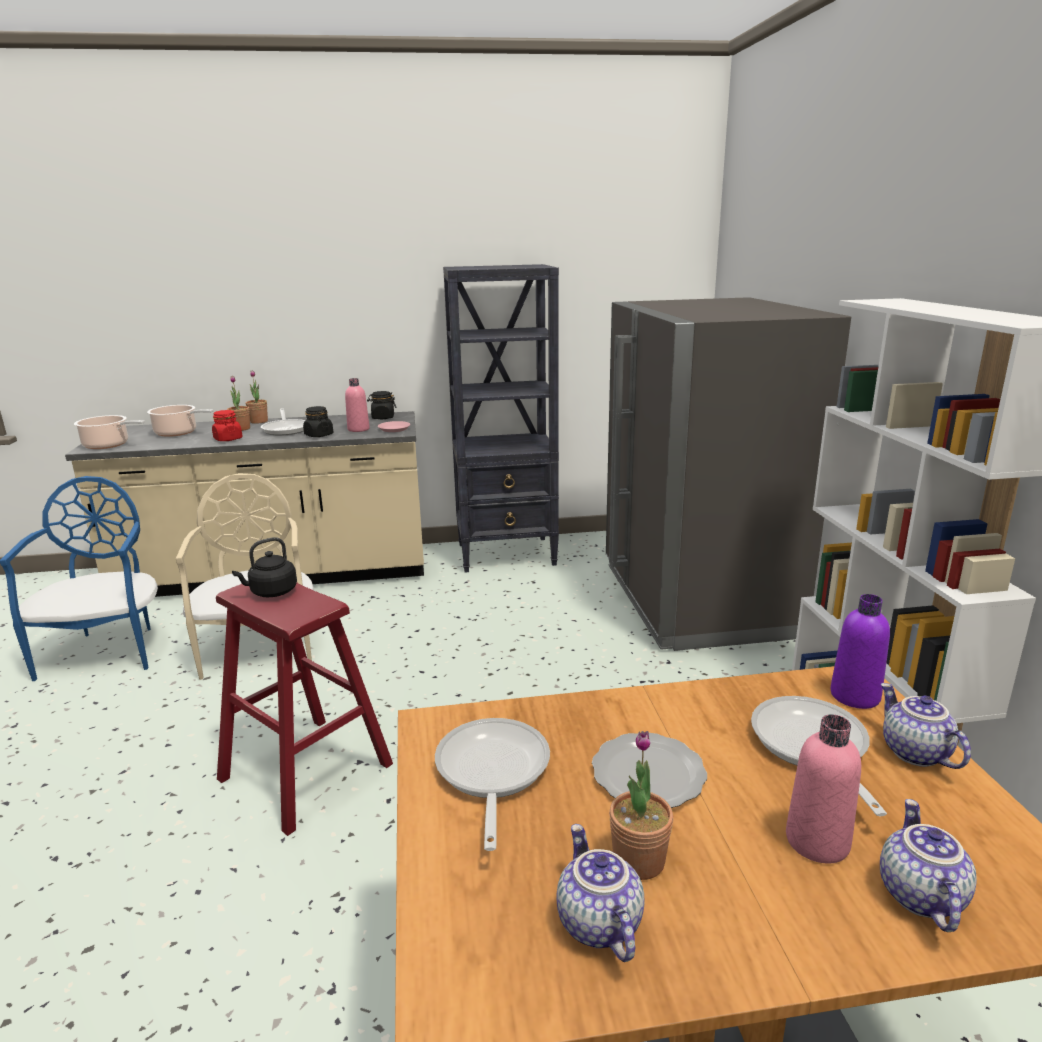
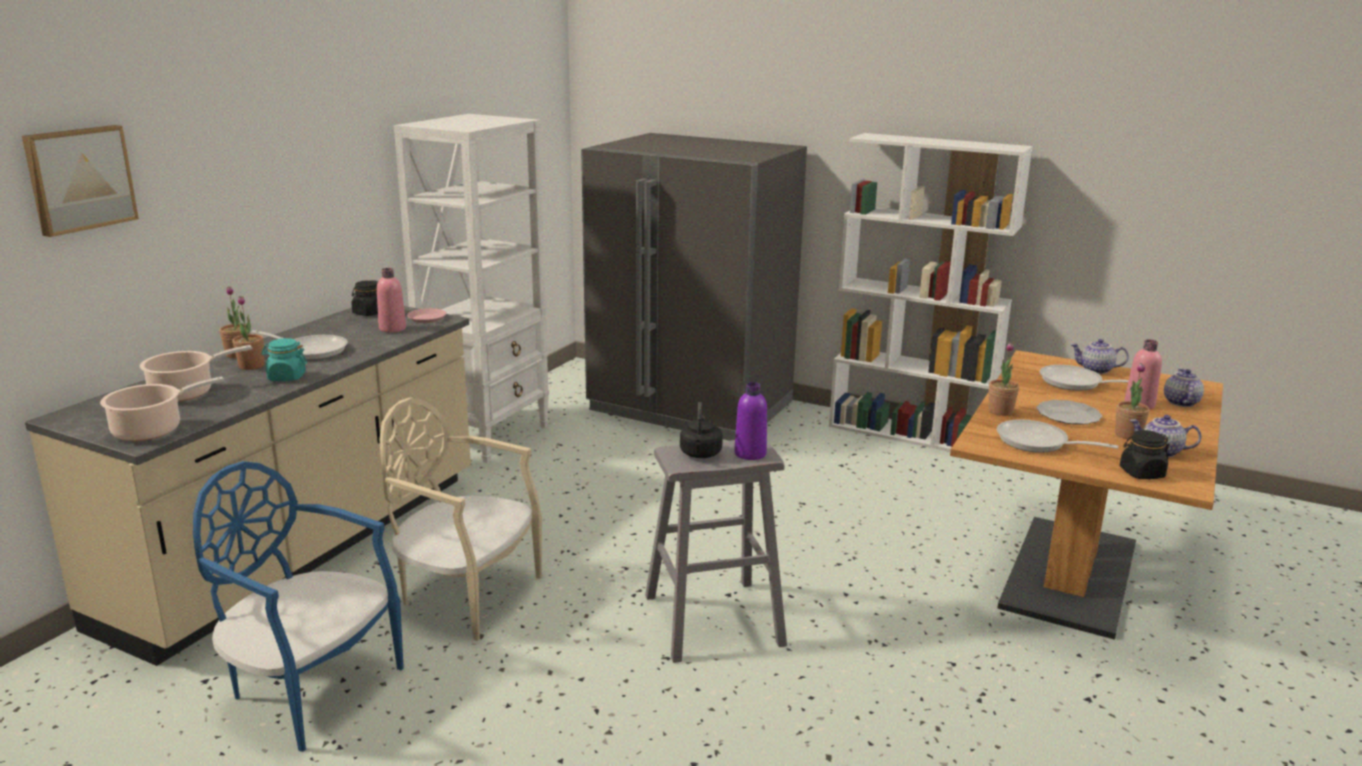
camera: 55 degrees left, 0 degrees up
(152, 279) = (79, 179): none -> picture
(228, 439) = (286, 377): red jar -> turquoise jar
(306, 771) = (713, 619): red stool -> grey stool
(318, 435) = (374, 344): black jar -> black jar (1141, 473)
(507, 554) = (487, 435): black bookcase -> white bookcase
(582, 712) = (1000, 411): none -> potted plant
(855, 696) = (1043, 362): purple bottle -> purple bottle (750, 454)
(918, 894) = (1179, 402): teapot -> teapot turned 60 degrees clockwise

